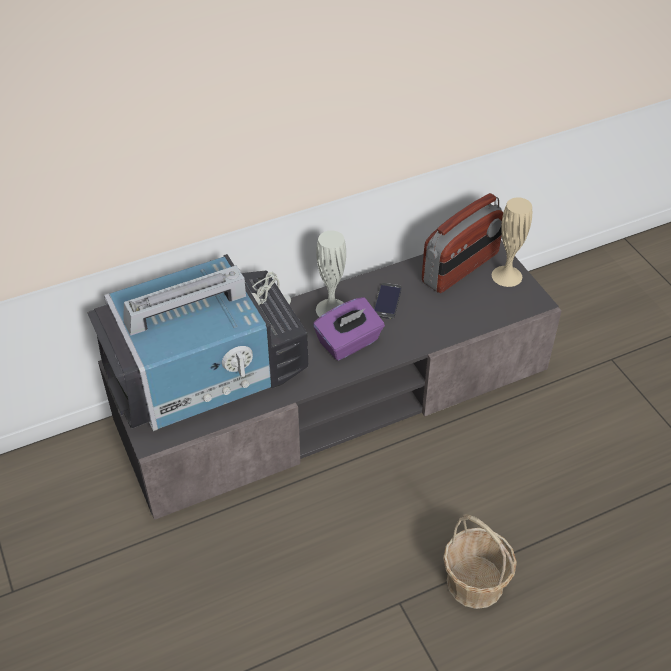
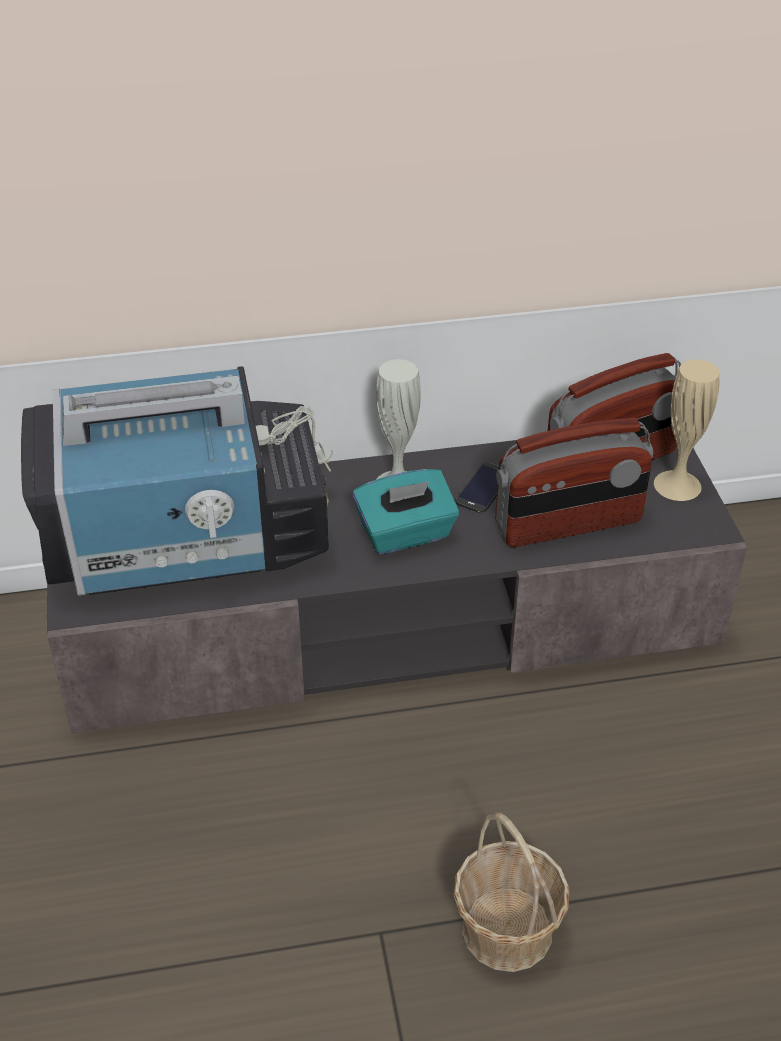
camera: 15 degrees right, 5 degrees down
(349, 343) = (406, 533): purple tissue box -> turquoise tissue box
(449, 316) = (568, 524): none -> radio

